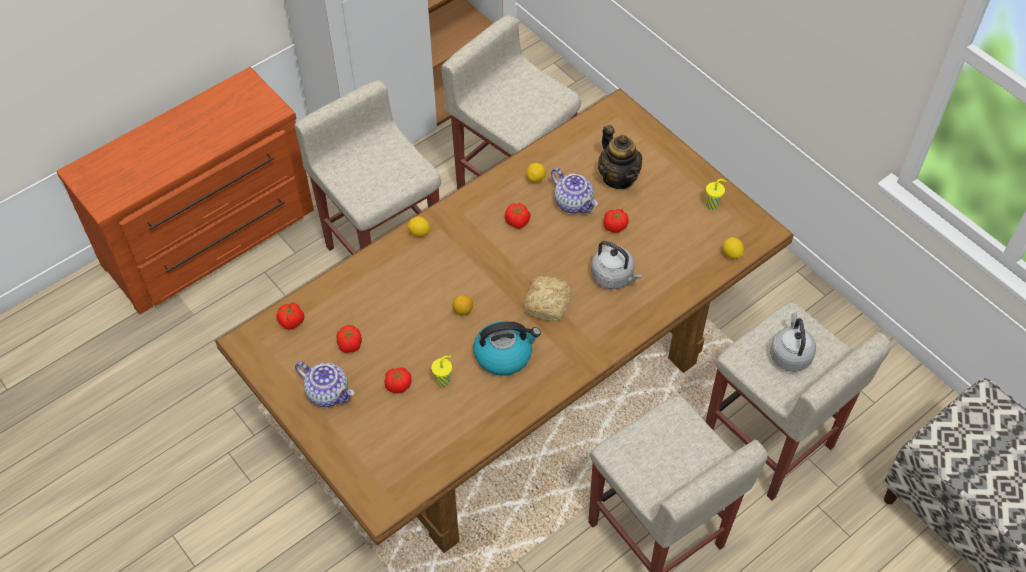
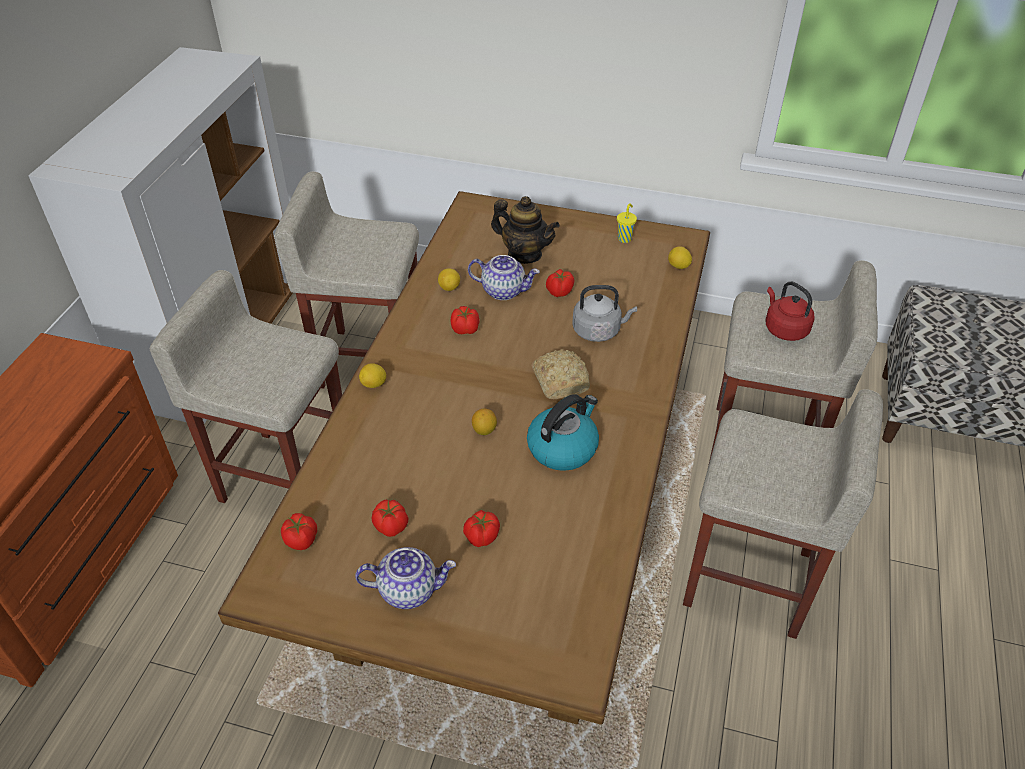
camera: 35 degrees left, 10 degrees down
(443, 380) = (525, 504): yellow cup -> none
(790, 354) = (784, 329): grey kettle -> red kettle

